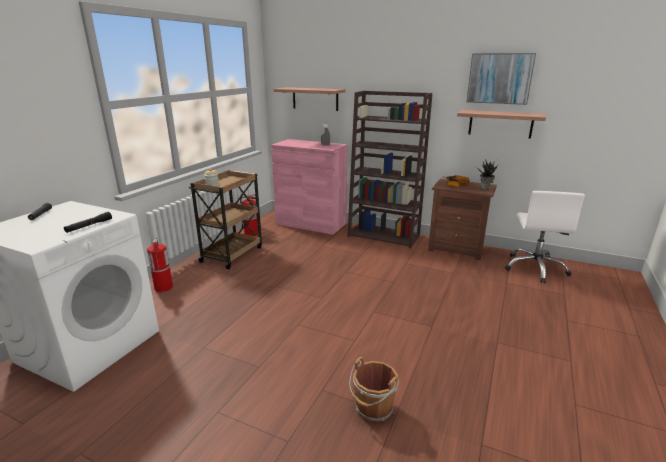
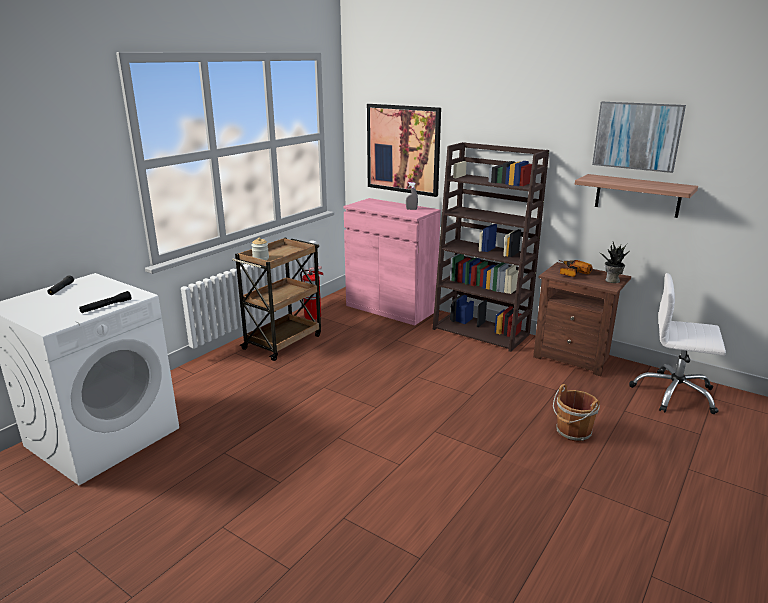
camera: 10 degrees right, 0 degrees up
(163, 288) = (195, 377): fire extinguisher -> none
(315, 99) = (403, 149): shelf -> picture
(373, 409) = (395, 547): brown bucket -> brown bucket (572, 432)
(535, 268) = (674, 394): white office chair -> white office chair turned 90 degrees clockwise

